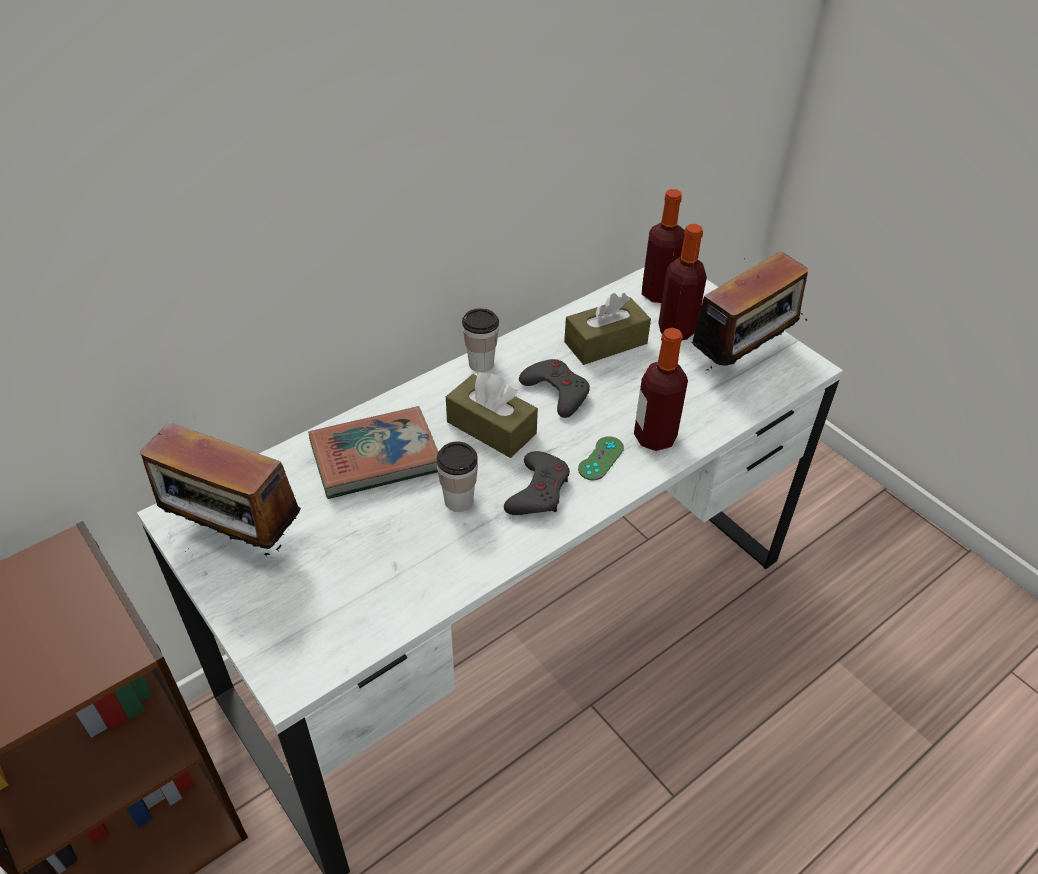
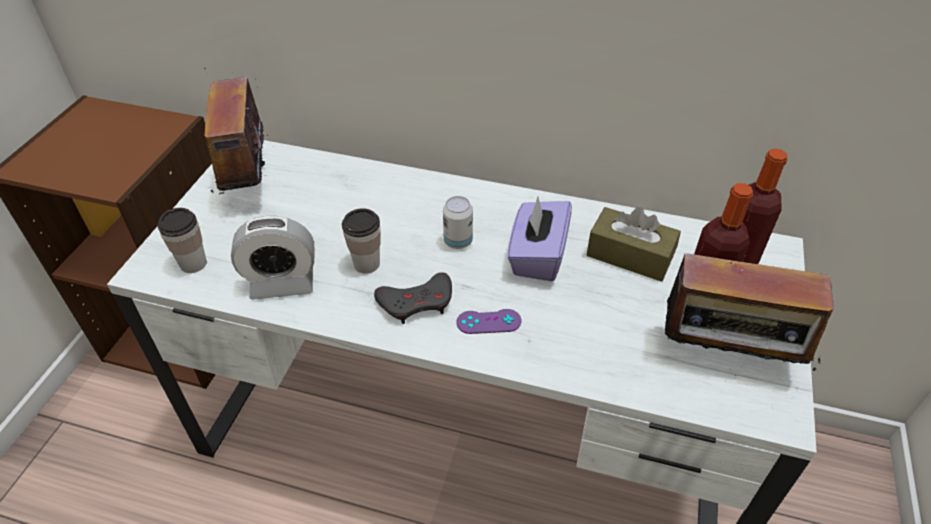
camera: 55 degrees right, 0 degrees up
(375, 457) = (370, 201): book -> none
(425, 573) = (282, 284): none -> alarm clock
(481, 364) = (520, 200): cup -> cup (193, 263)
(491, 428) = (458, 241): brown tissue box -> can
(556, 391) = (537, 256): grey game controller -> purple tissue box
(601, 458) = (488, 322): green game controller -> purple game controller
(655, 437) = (550, 344): bottle -> none

